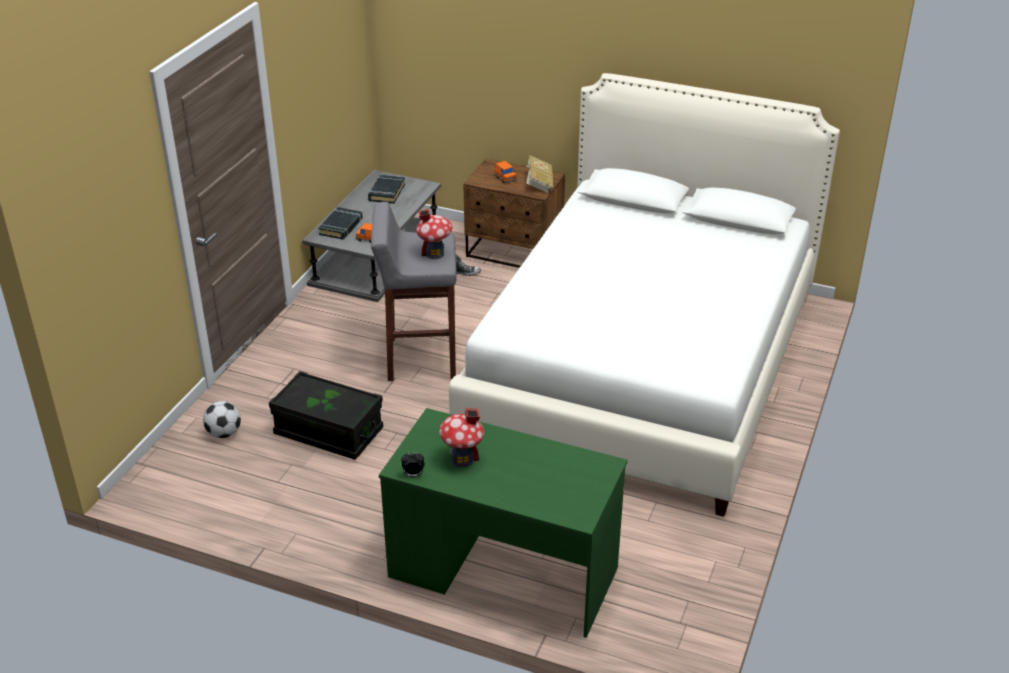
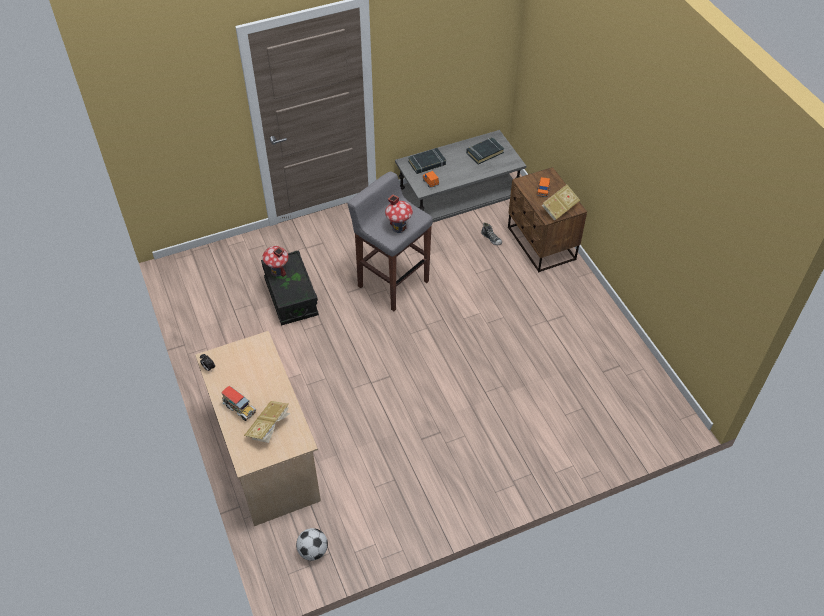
camera: 45 degrees right, 15 degrees up
(224, 433) = (244, 260): football -> football (313, 551)
(462, 459) = (241, 378): toy house -> toy house (277, 271)
(503, 483) = (239, 409): none -> toy truck
(503, 573) = (265, 453): green desk -> beige desk
(557, 476) = (269, 428): none -> book
(644, 366) = (509, 385): white bed -> none

